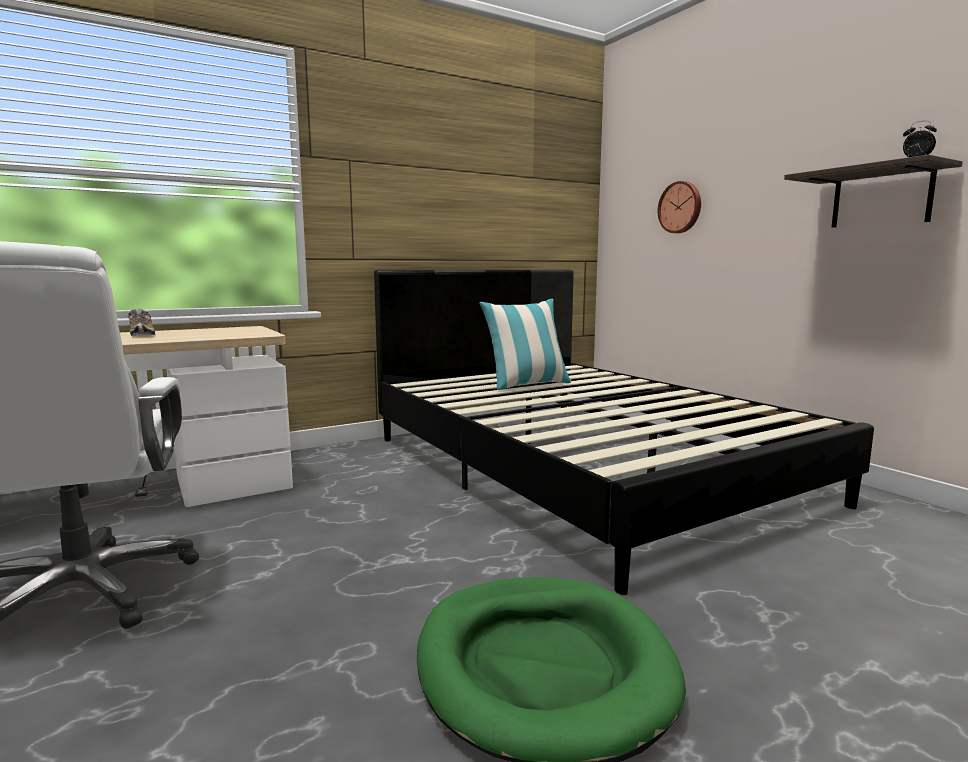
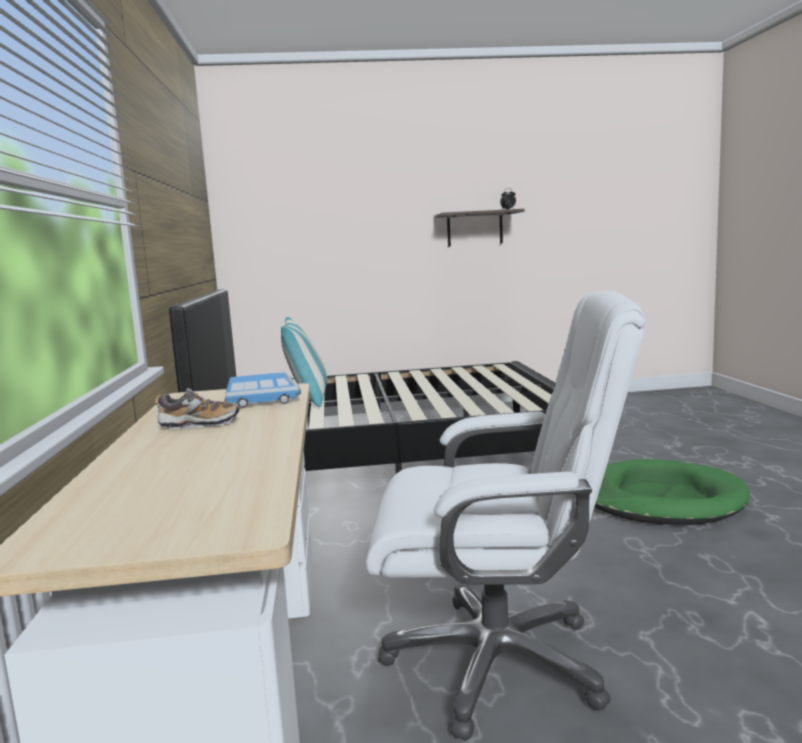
camera: 65 degrees left, 0 degrees up
(204, 336) = (263, 403): none -> toy car
(680, 207) = (319, 229): wall clock -> none

